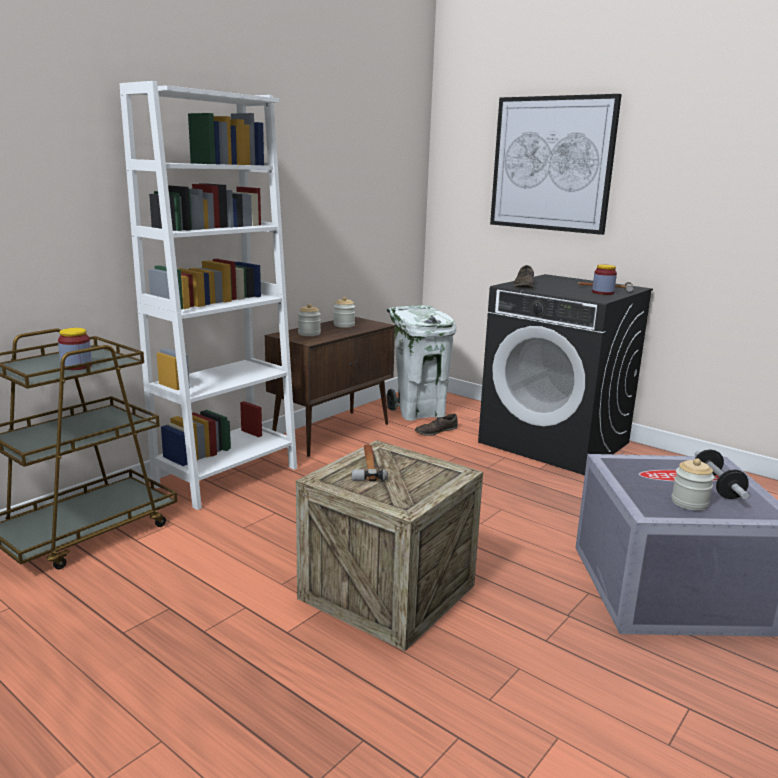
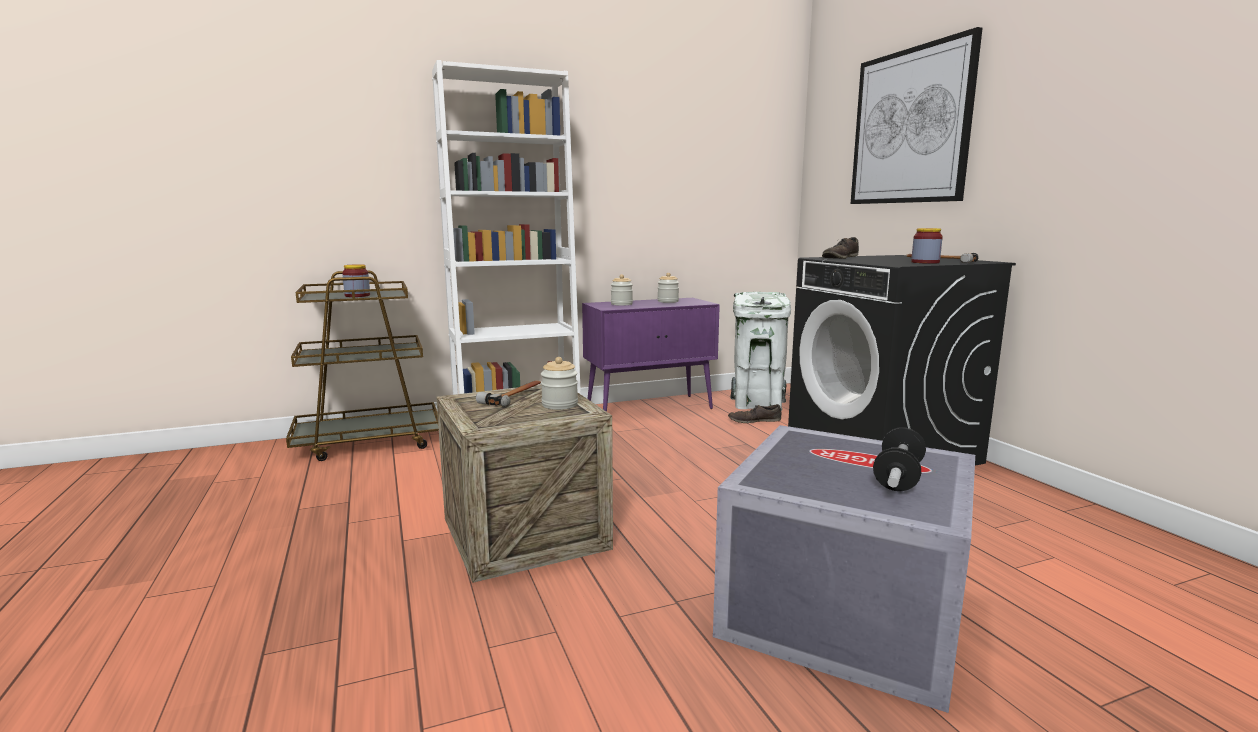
camera: 30 degrees right, 5 degrees down
(332, 432) = (650, 408): brown cabinet -> purple cabinet
(689, 503) = (825, 484): jar -> jar (559, 405)

